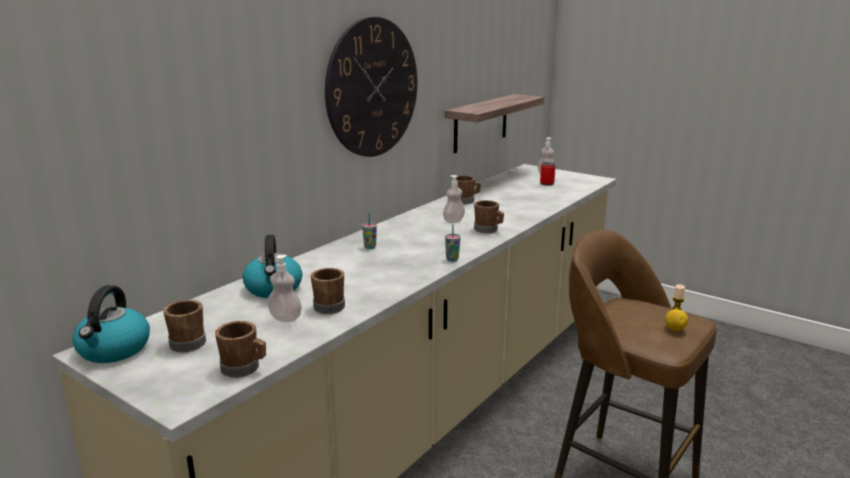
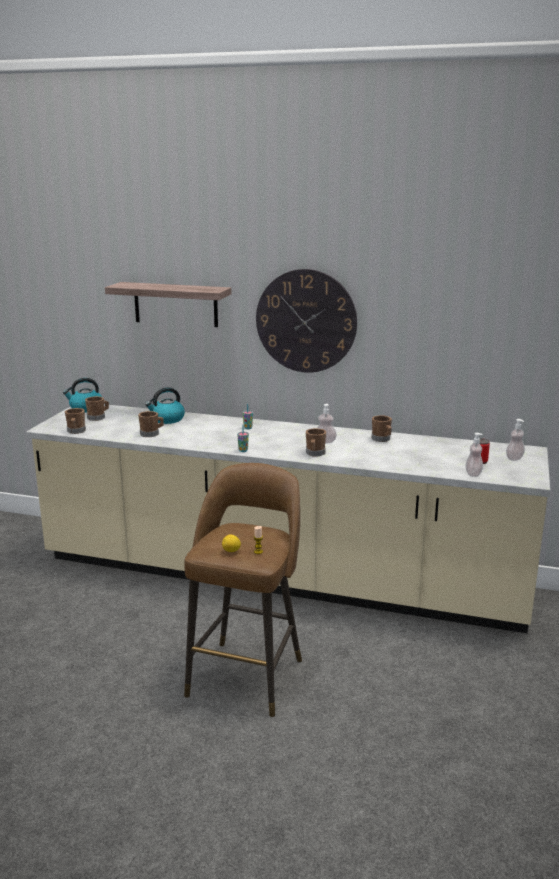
camera: 70 degrees right, 0 degrees up
(285, 318) = (131, 428): soap dispenser -> soap dispenser (473, 474)
(480, 123) = (463, 382): shelf -> shelf (175, 304)

